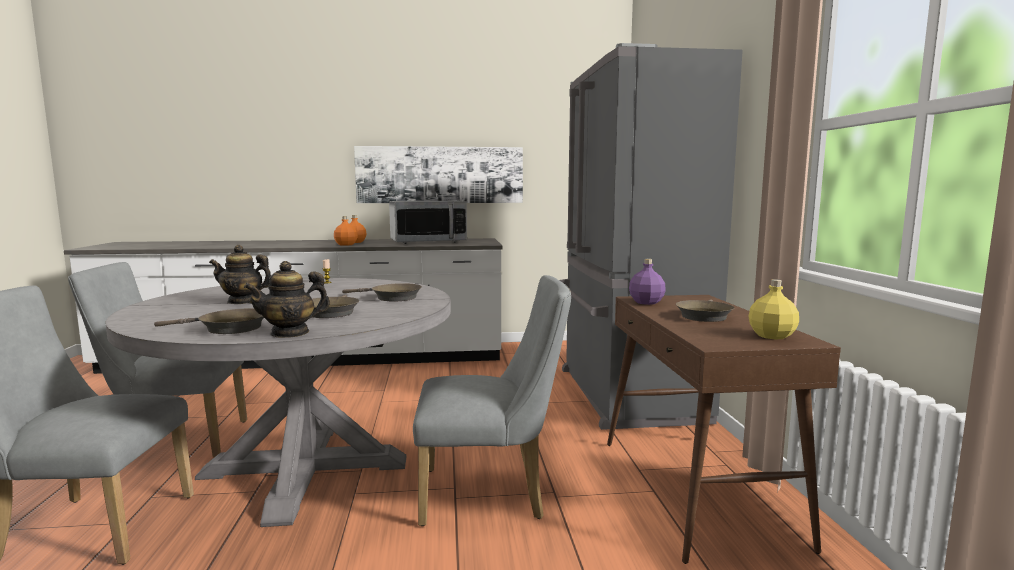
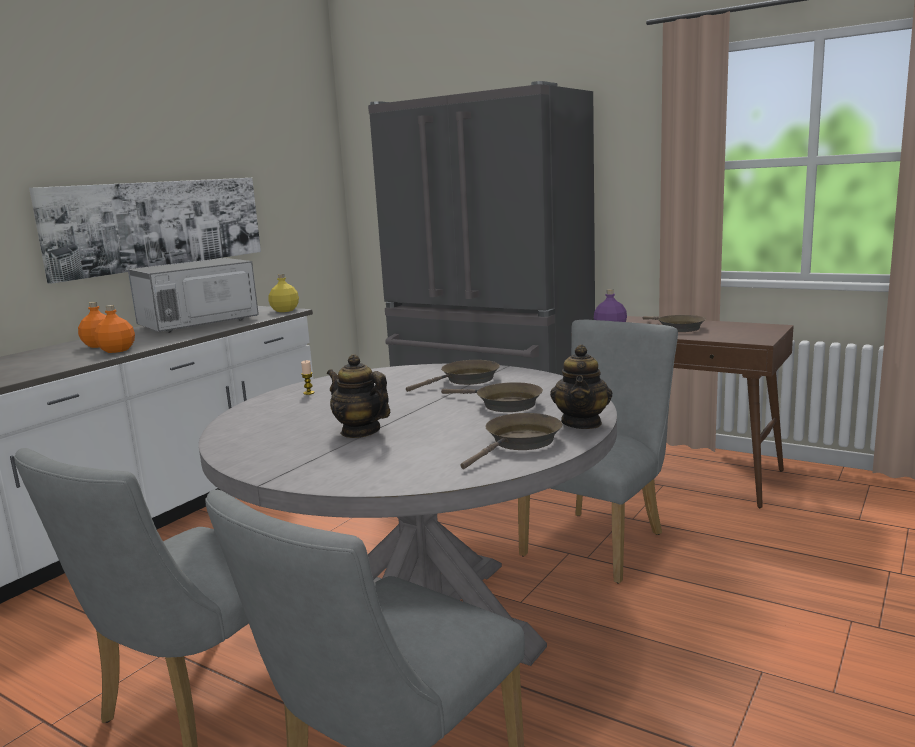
camera: 50 degrees left, 5 degrees up
(243, 301) = (360, 431): teapot -> teapot turned 90 degrees clockwise
(428, 242) = (198, 323): microwave -> microwave turned 150 degrees counterclockwise
(772, 336) = (752, 328): yellow bottle -> yellow bottle (285, 310)

